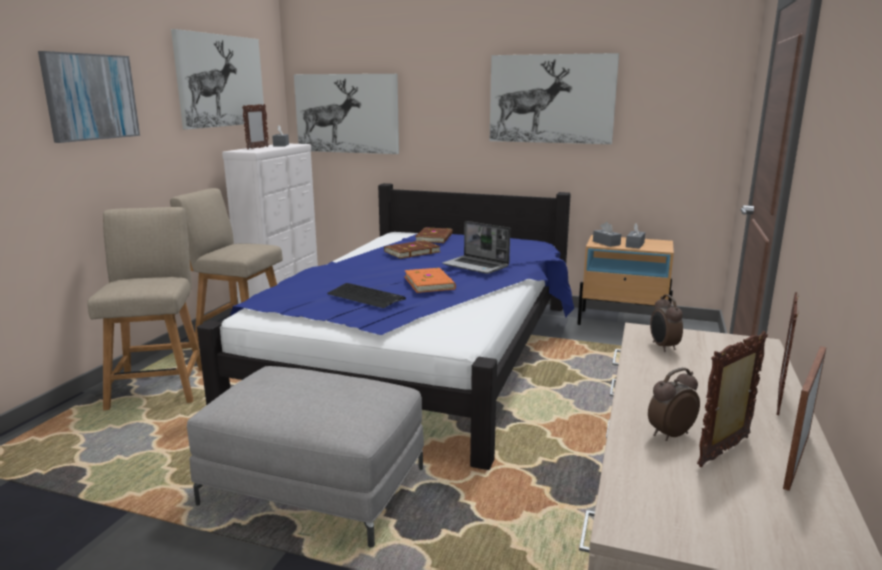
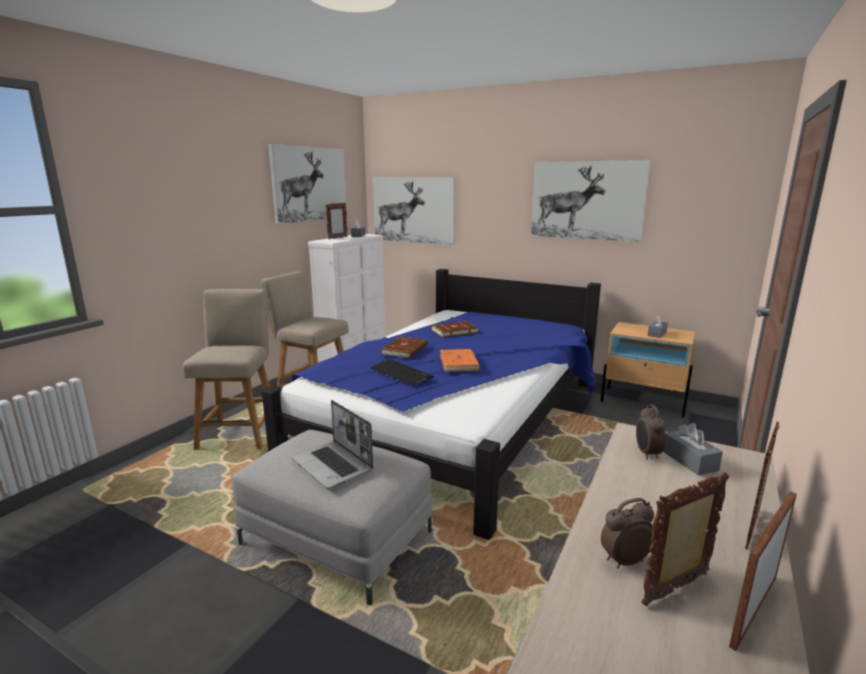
camera: 10 degrees right, 0 degrees up
(90, 97) = (198, 200): picture -> none
(435, 238) = (478, 318): brown book -> brown book (406, 349)
(476, 266) = (505, 348): laptop -> laptop (333, 465)
(606, 243) = (630, 331): grey tissue box -> grey tissue box (689, 460)

